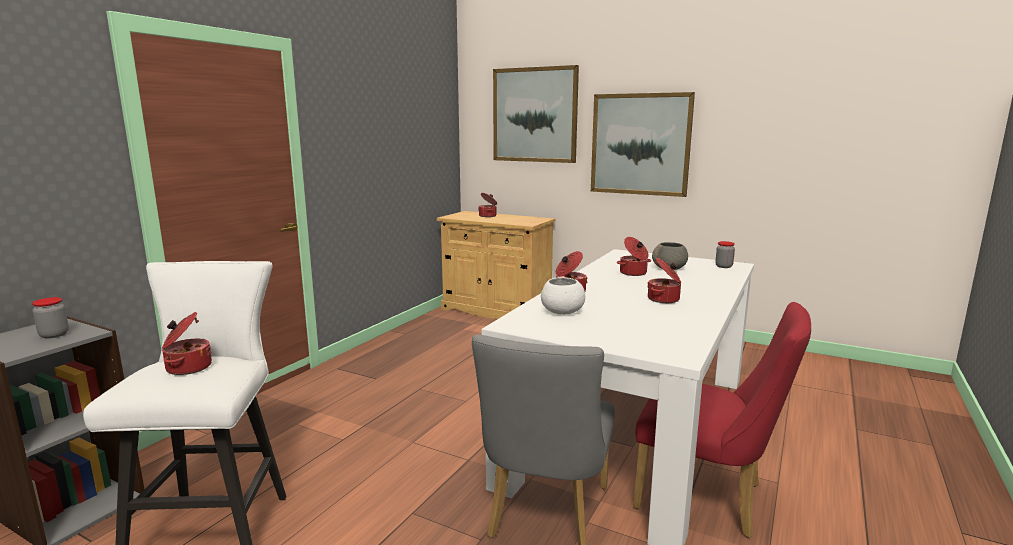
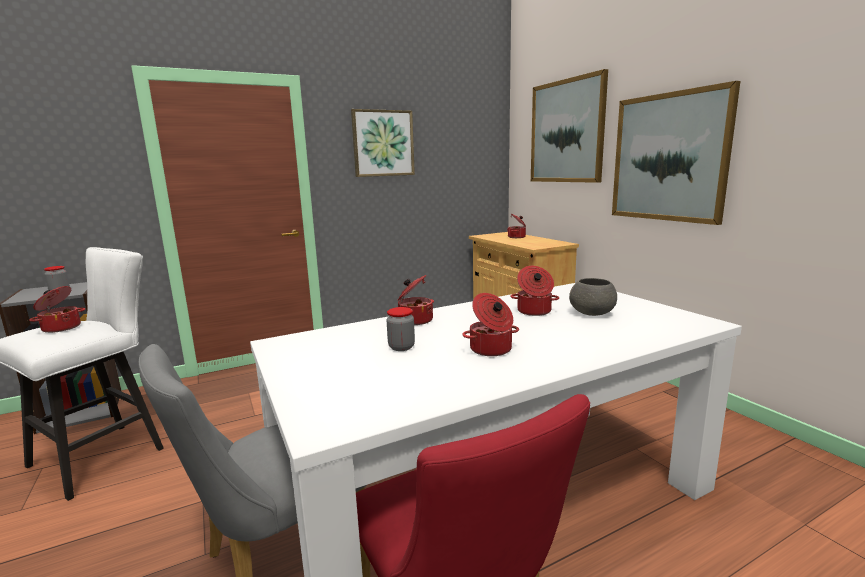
camera: 35 degrees right, 0 degrees up
(365, 120) = (383, 143): none -> picture
(561, 312) = (351, 340): white bowl -> none
(723, 266) = (679, 322): jar -> jar (401, 347)

